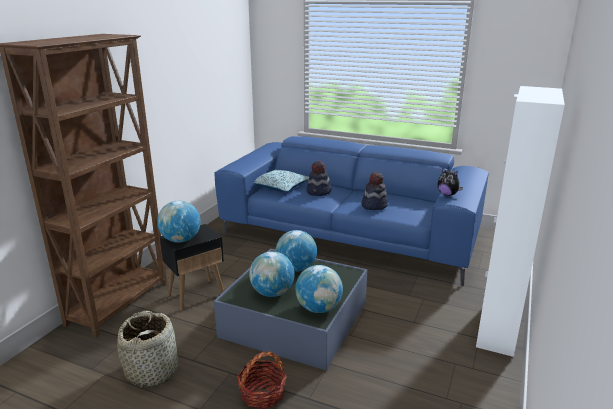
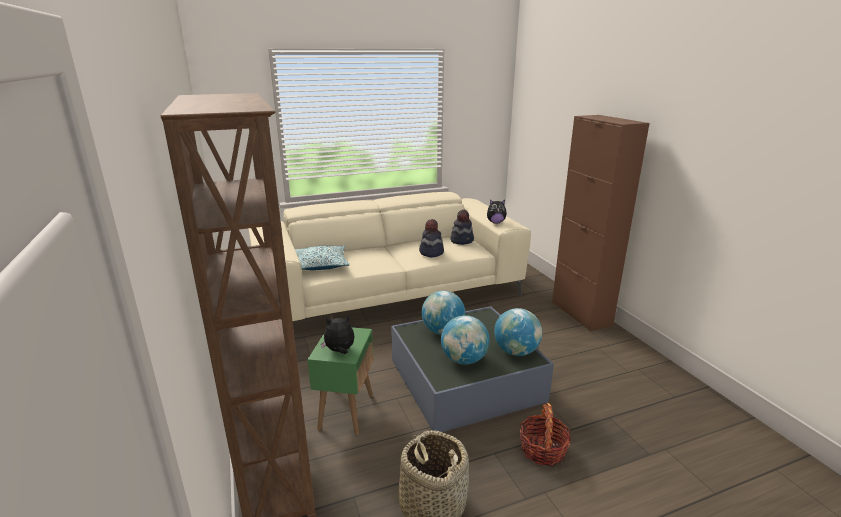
camera: 45 degrees left, 0 degrees up
(180, 240) = (340, 351): globe -> plush toy
(197, 294) = (346, 411): black side table -> green side table
(319, 192) = (366, 257): hat -> hat (462, 240)
(349, 236) = (389, 294): blue sofa -> beige sofa
(497, 329) = (581, 314): white cabinet -> brown cabinet

